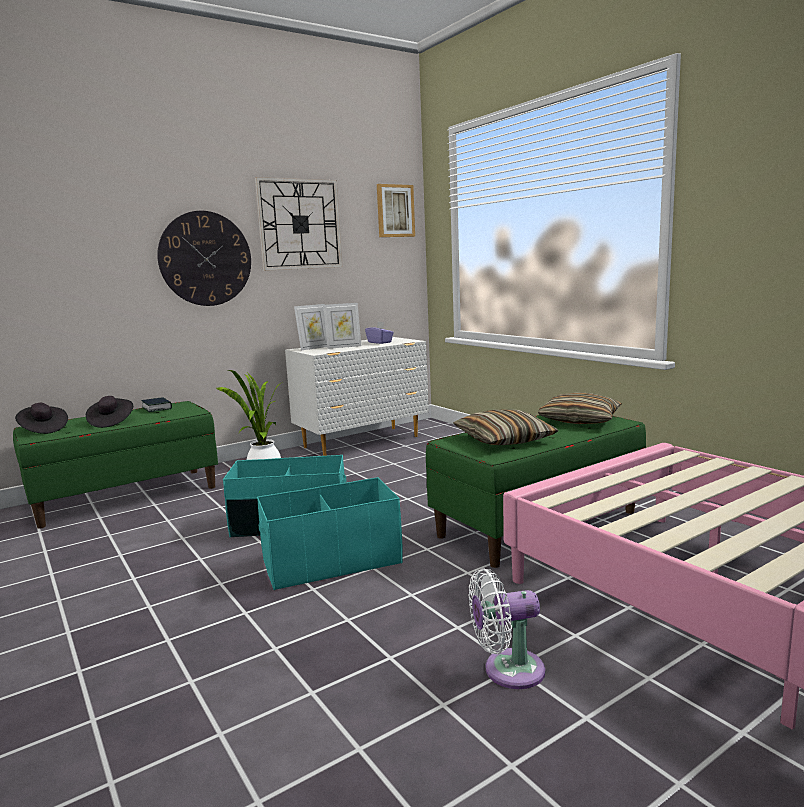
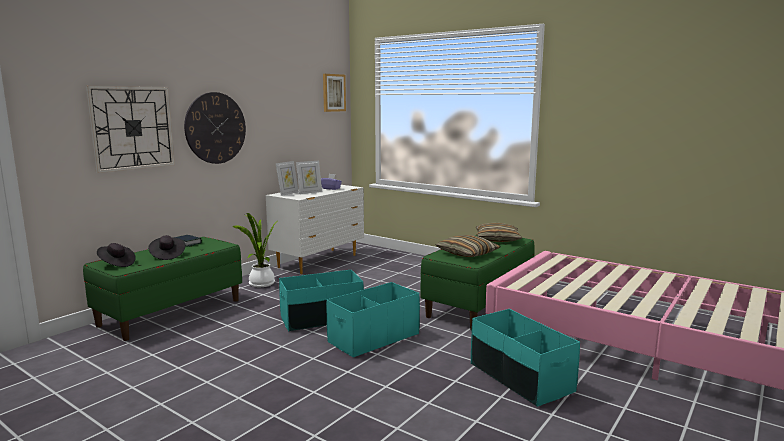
camera: 20 degrees left, 0 degrees up
(299, 224) = (275, 102): wall clock -> wall clock (132, 128)
(507, 670) = (520, 377): white fan -> turquoise storage box

